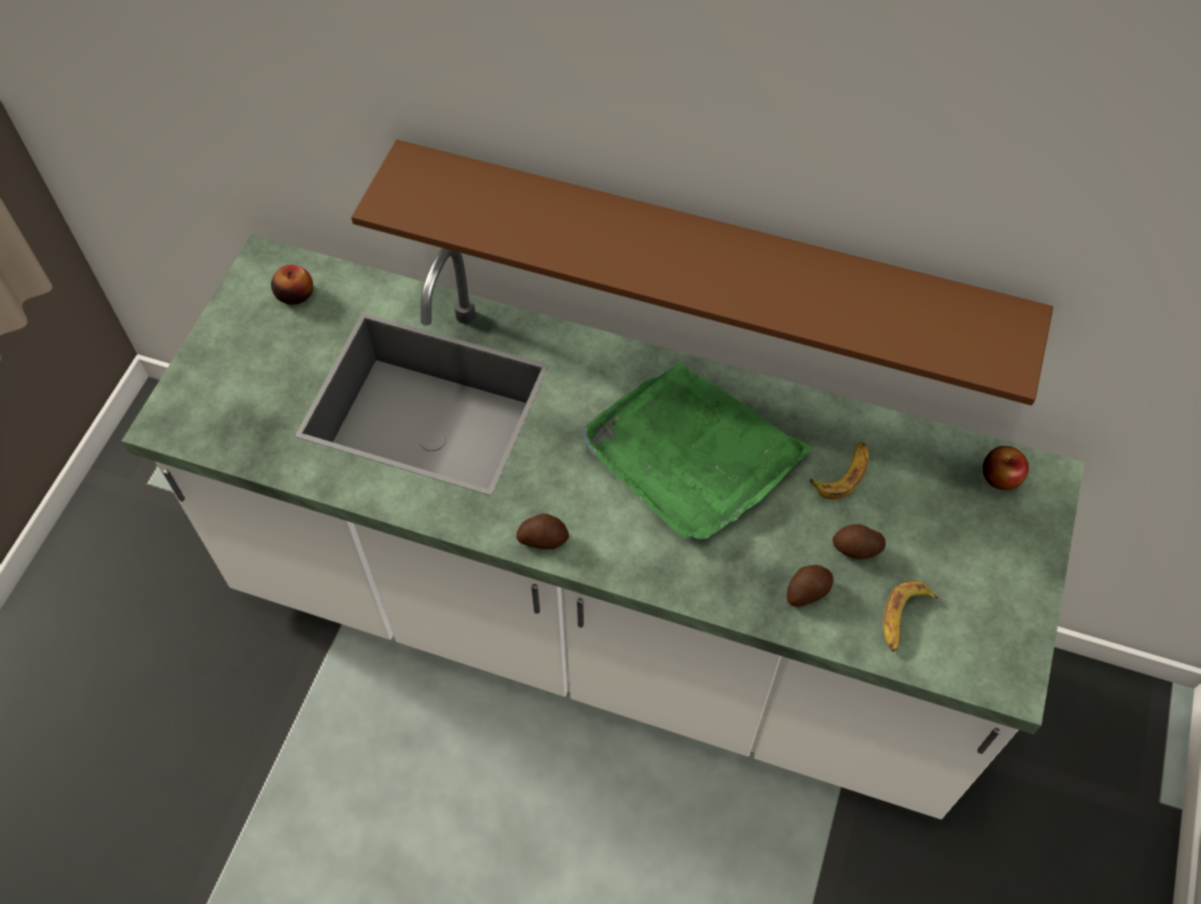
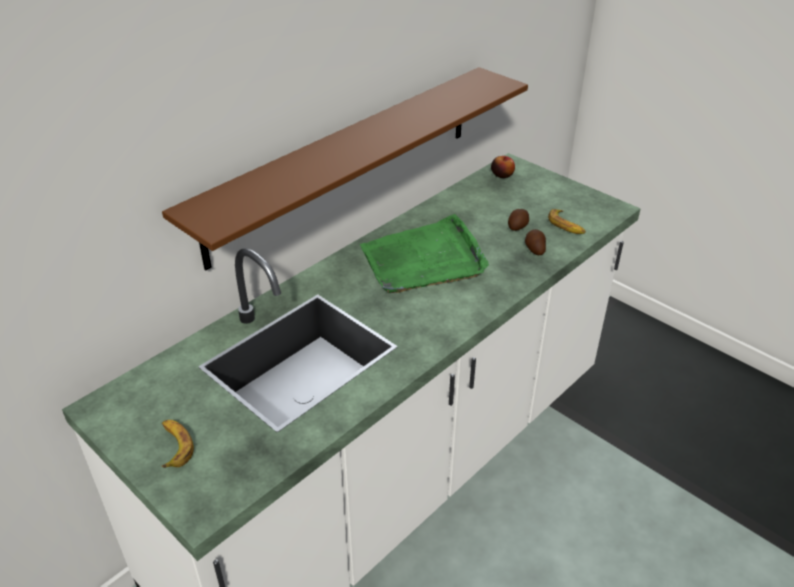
camera: 65 degrees left, 20 degrees down
(295, 294) = (147, 398): apple -> none
(543, 538) = (443, 333): potato -> none
(843, 473) = (470, 216): banana -> banana (174, 446)

